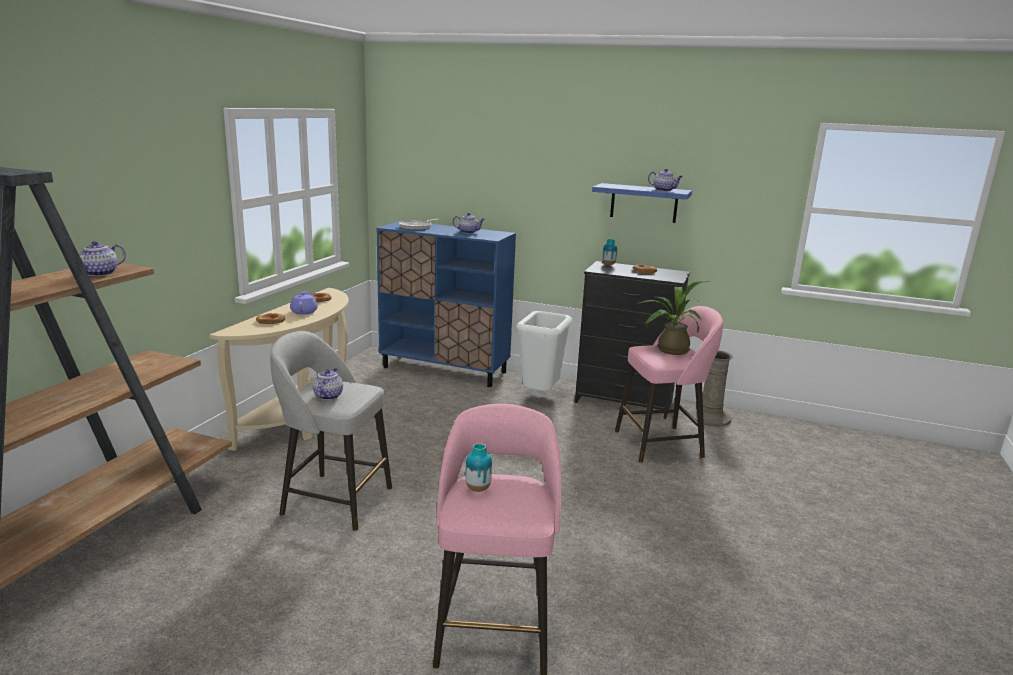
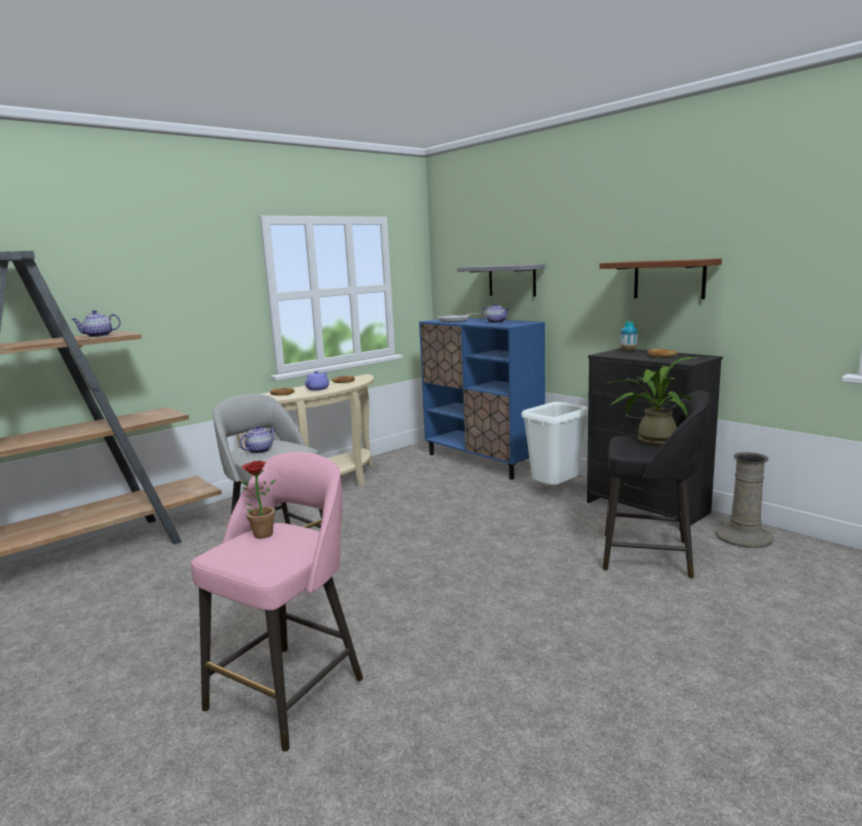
camera: 30 degrees right, 5 degrees down
(476, 188) = (512, 280): none -> grey shelf
(478, 488) = (259, 534): vase -> potted plant
(644, 203) = (669, 279): blue shelf -> brown shelf
(661, 444) = (650, 555): pink stool -> black stool
(664, 190) = (678, 260): teapot -> none

